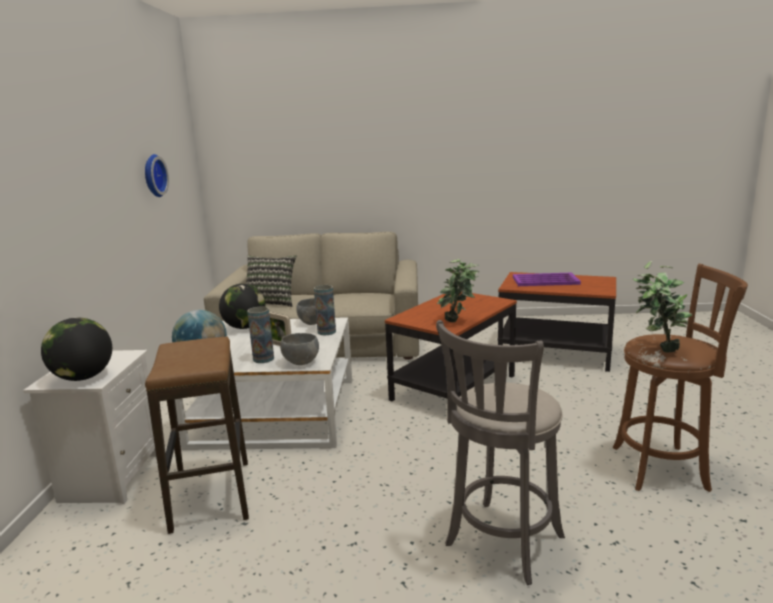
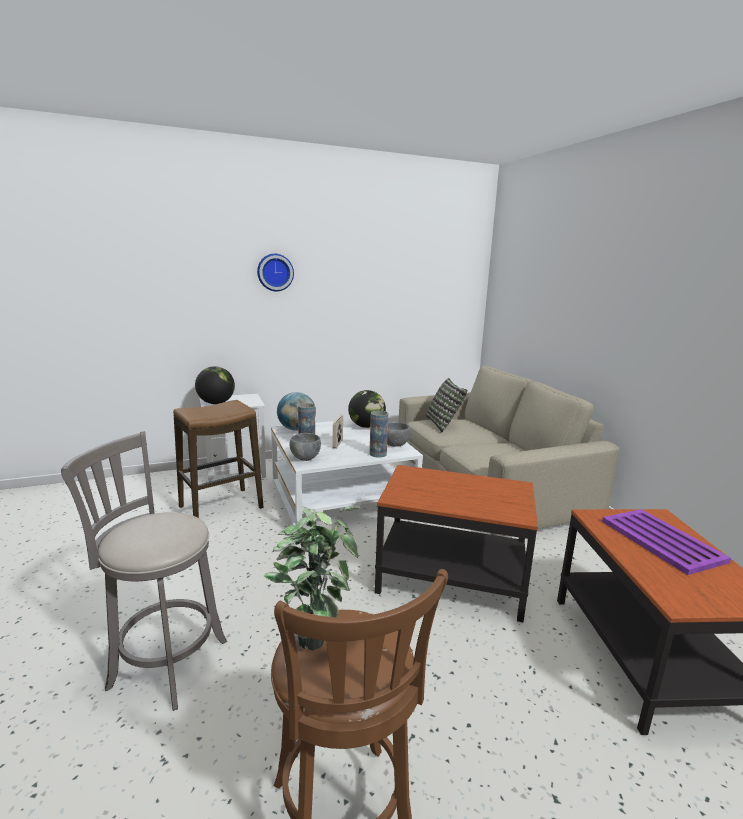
camera: 65 degrees right, 0 degrees up
(153, 176) = (397, 296): wall clock -> wall clock (275, 272)
(458, 322) = (417, 499): potted plant -> none

